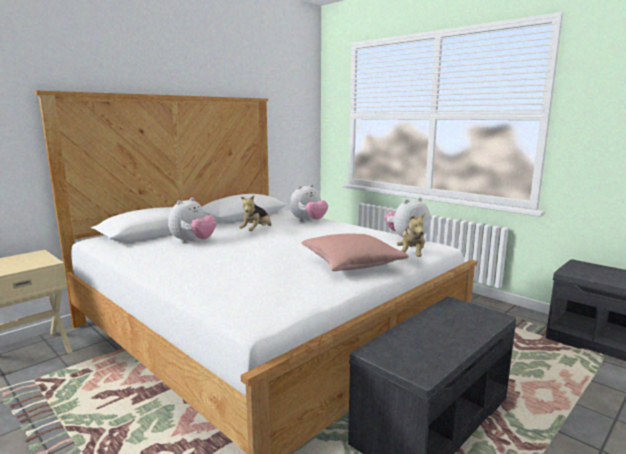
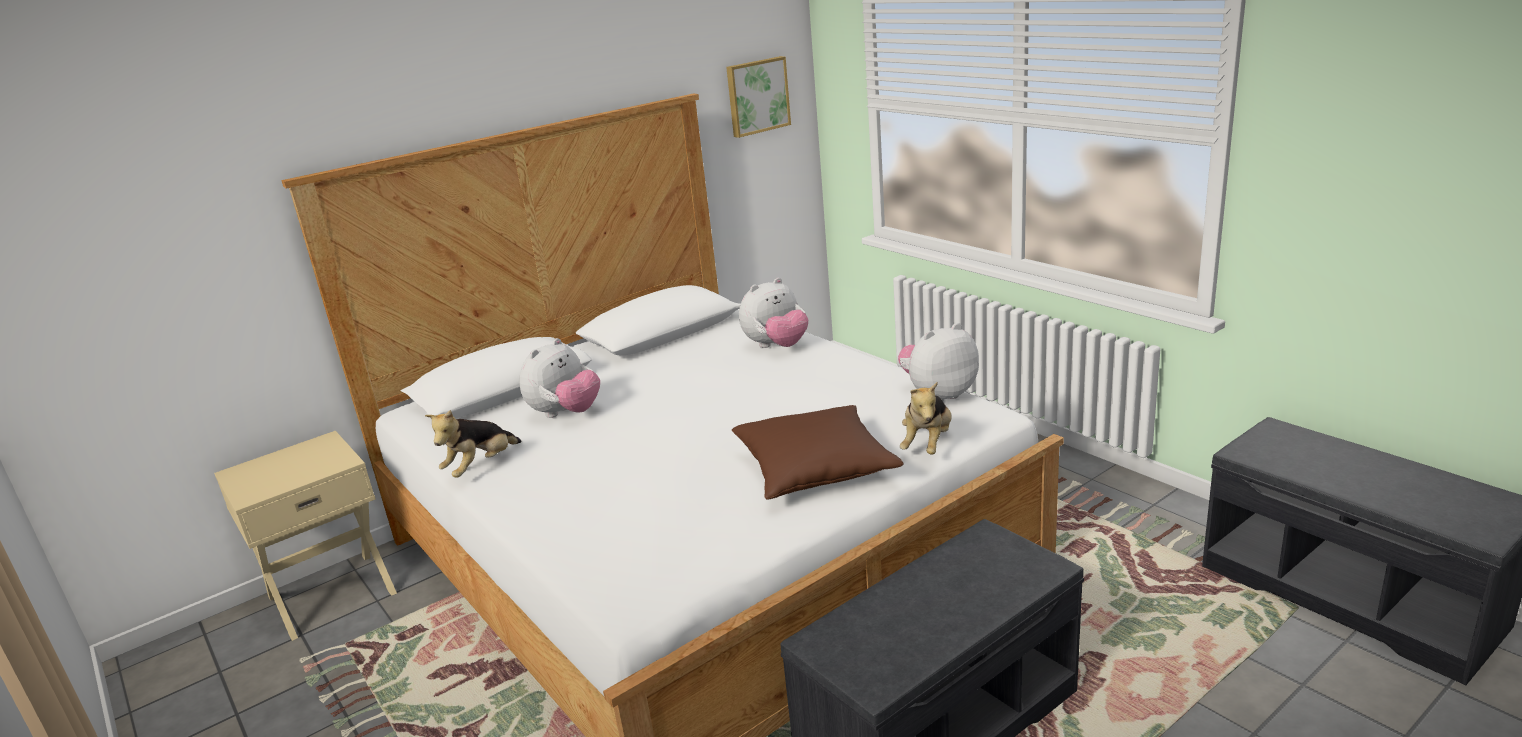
camera: 10 degrees right, 10 degrees up
(256, 231) = (676, 381): plush toy -> plush toy (481, 467)
(294, 108) = (757, 96): none -> picture
(351, 264) = (815, 469): pink pillow -> brown pillow

